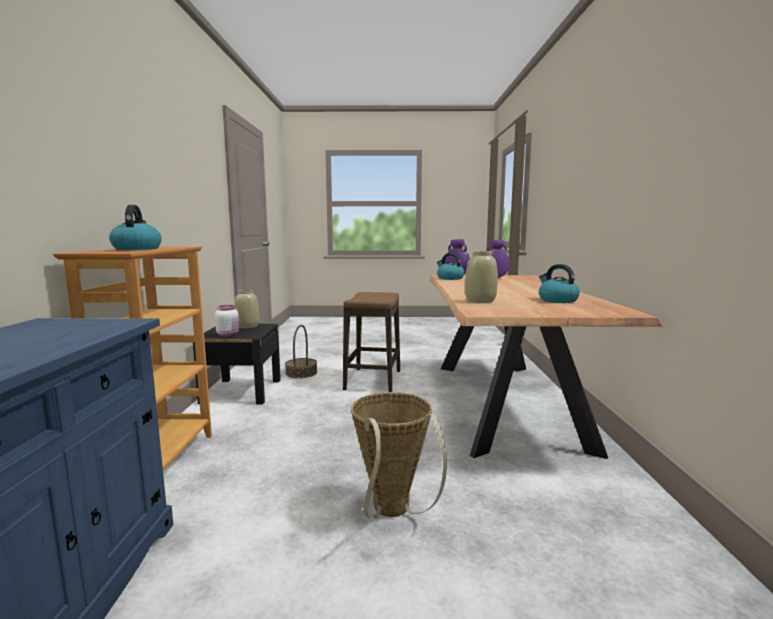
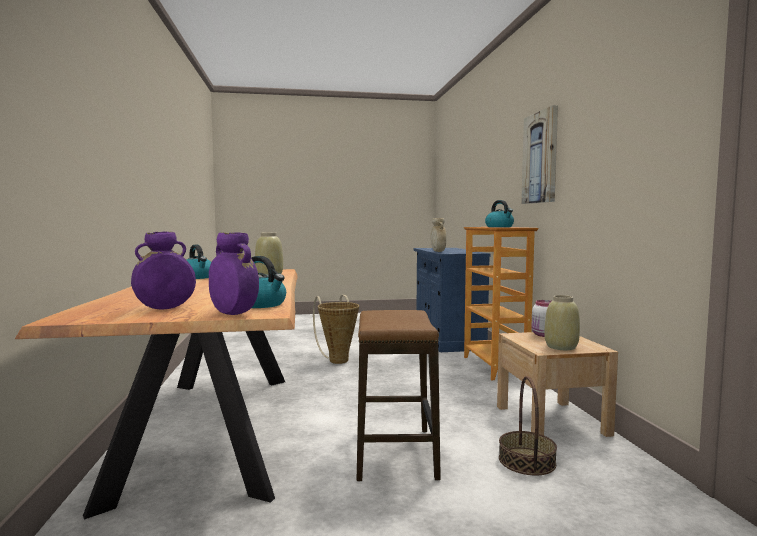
camera: 170 degrees right, 5 degrees down
(94, 334) = (438, 251): none -> beige vase
(126, 151) = (540, 158): none -> picture
(242, 391) = (551, 420): black nightstand -> beige nightstand

